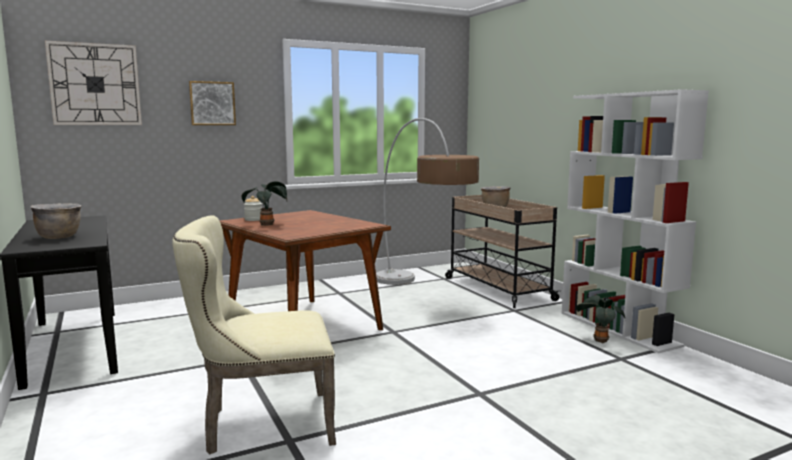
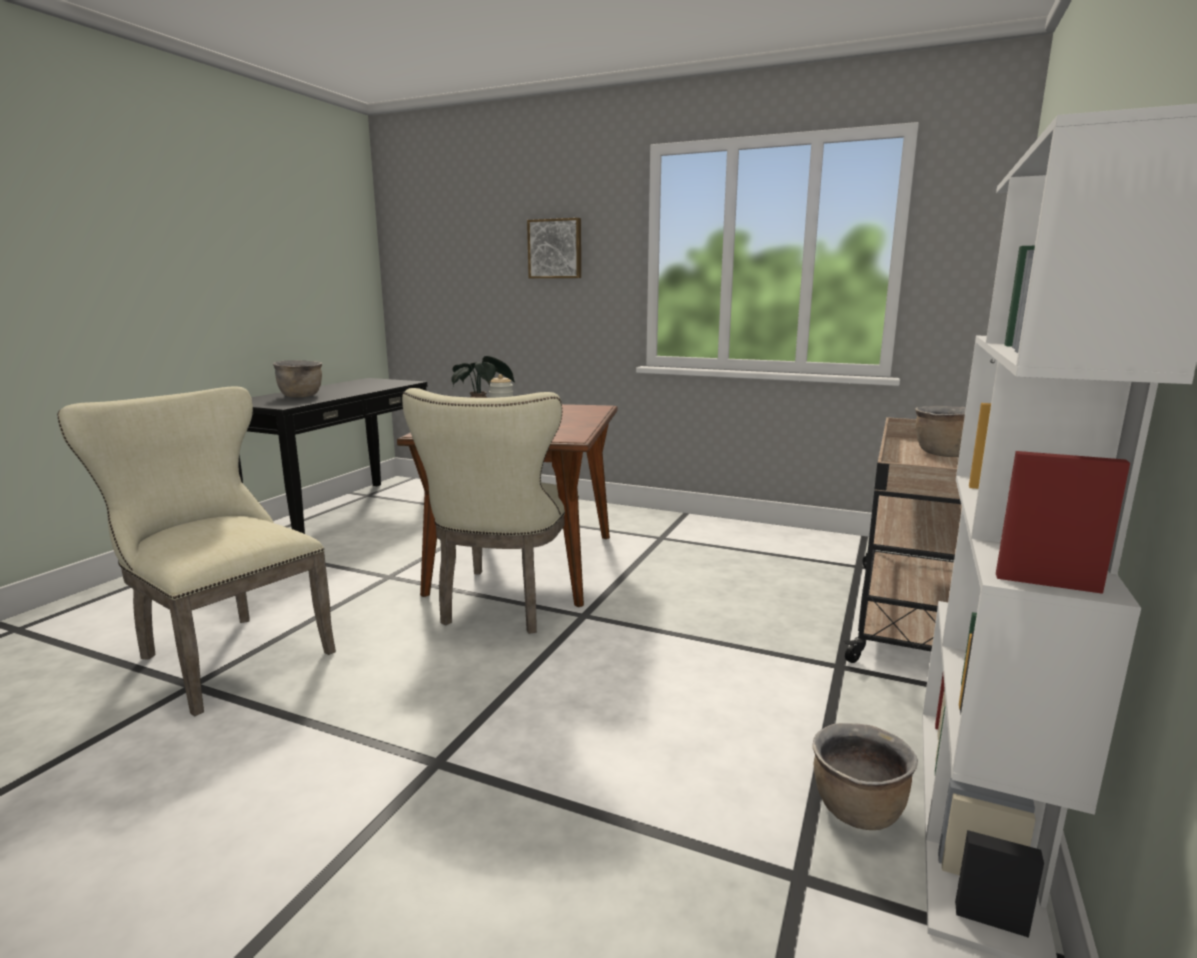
camera: 50 degrees right, 5 degrees up
(95, 84) = (441, 231): wall clock -> none
(347, 342) = (505, 605): none -> beige chair
(422, 293) = (763, 577): floor lamp -> none
(599, 340) = (856, 811): potted plant -> brown cooking pot

